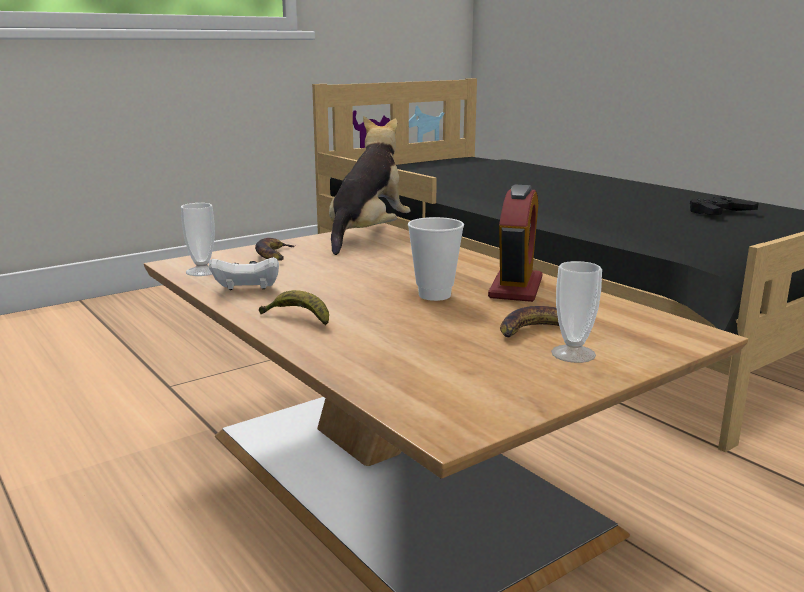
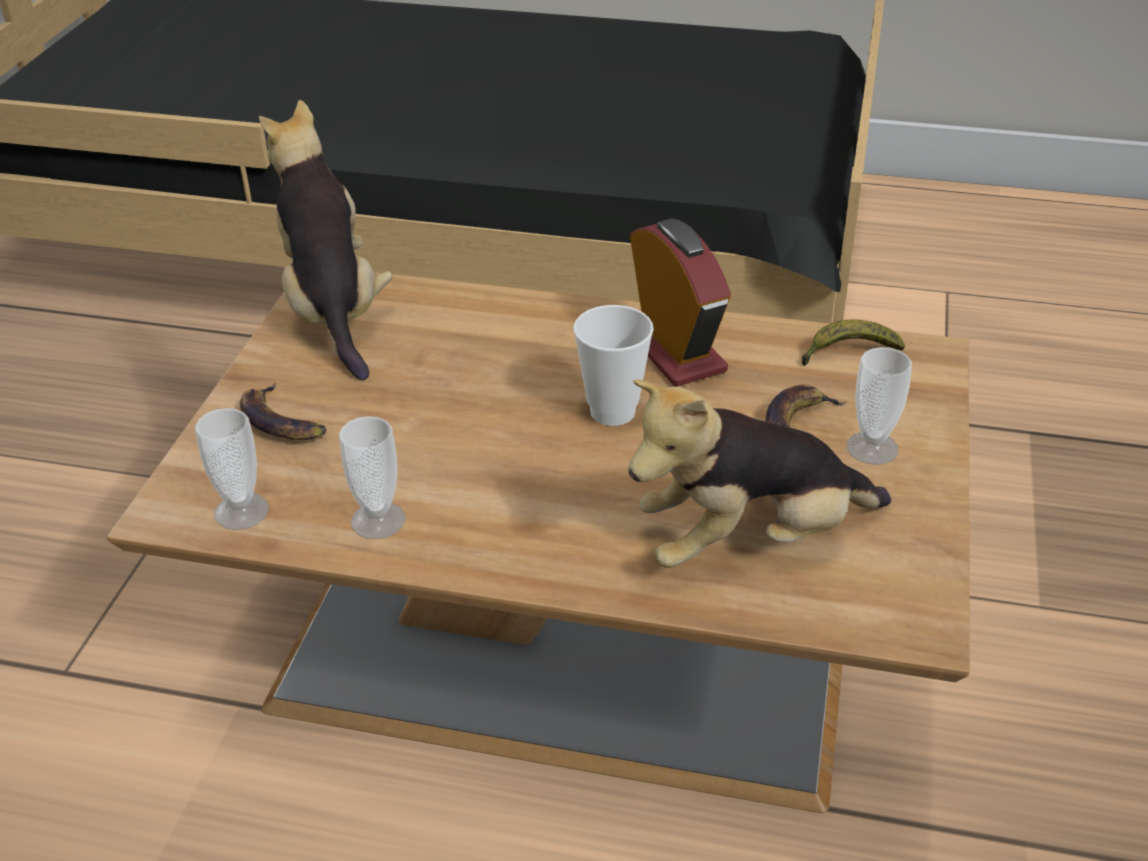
camera: 40 degrees left, 20 degrees up
(247, 290) = (378, 520): white game controller -> cup
(298, 318) = (533, 542): banana -> banana (848, 353)
(412, 358) = (750, 541): none -> plush toy
(720, 213) = (680, 74): black game controller -> none

